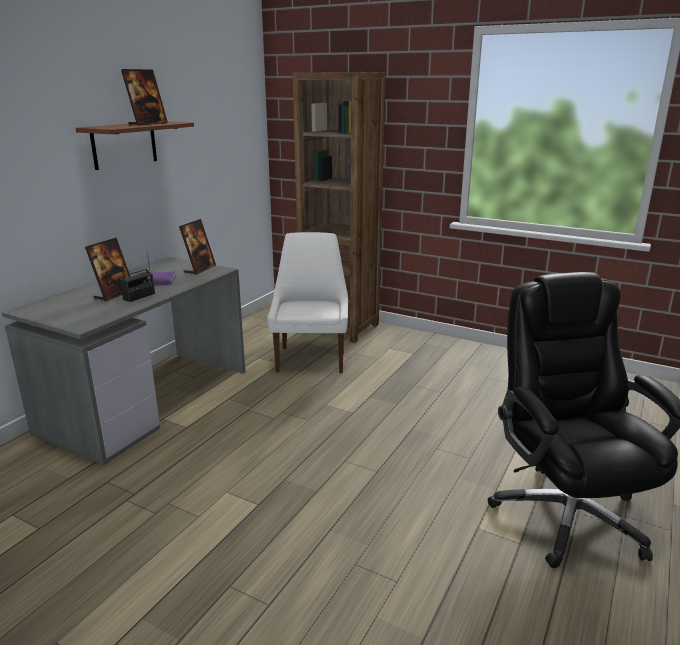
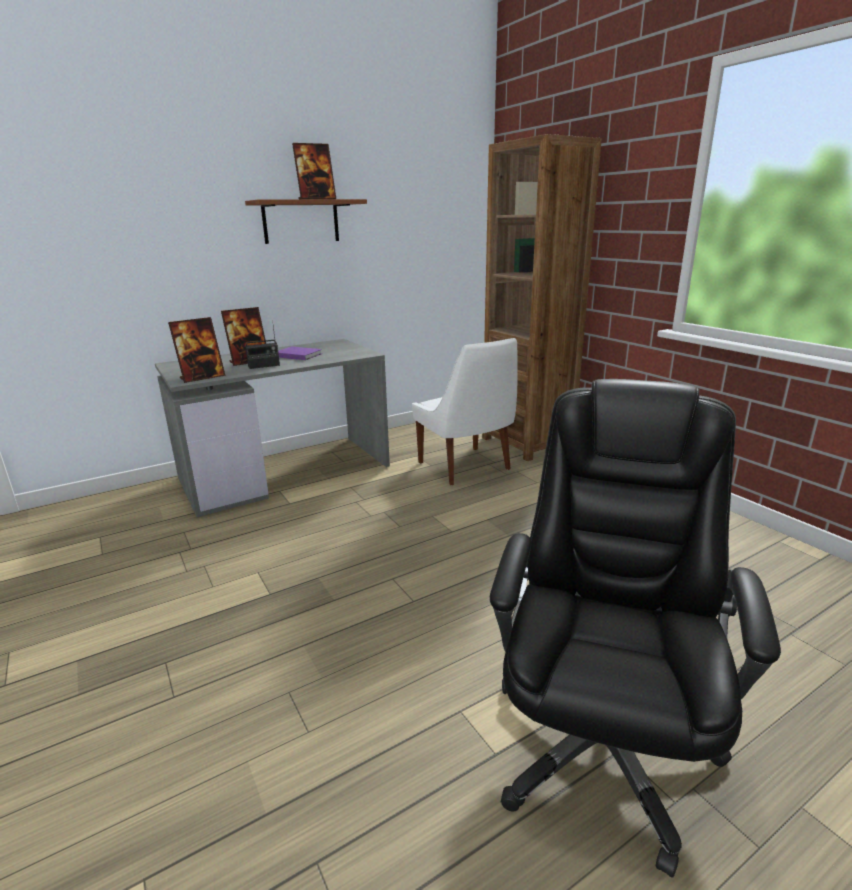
camera: 30 degrees right, 0 degrees up
(199, 269) = (350, 351): picture frame -> picture frame (202, 377)
(311, 358) = (466, 467): white chair -> white chair turned 120 degrees clockwise

